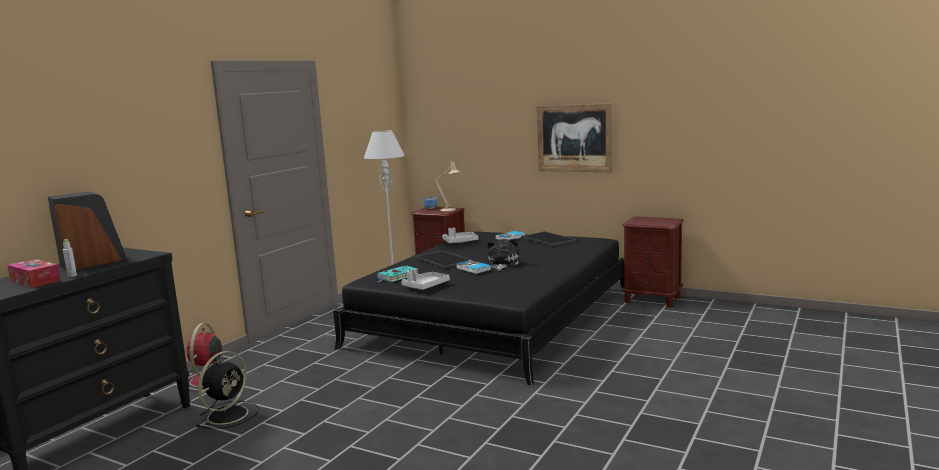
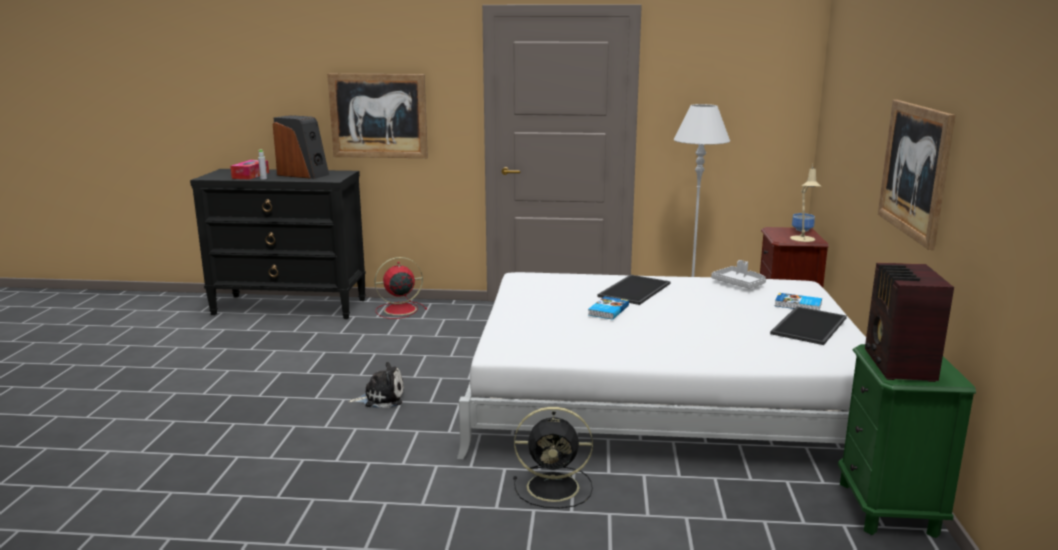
camera: 65 degrees right, 5 degrees up
(132, 182) = (378, 116): none -> picture
(229, 414) = (336, 336): black fan -> black fan (555, 487)
(397, 277) = (550, 285): turquoise book -> none
(425, 286) = (523, 303): grey tray -> none
(494, 318) = (663, 394): black bed -> white bed
(502, 264) = (648, 321): plush toy -> plush toy (381, 398)
(652, 299) = (888, 508): brown nightstand -> green nightstand
(654, 222) = (898, 366): none -> radio

